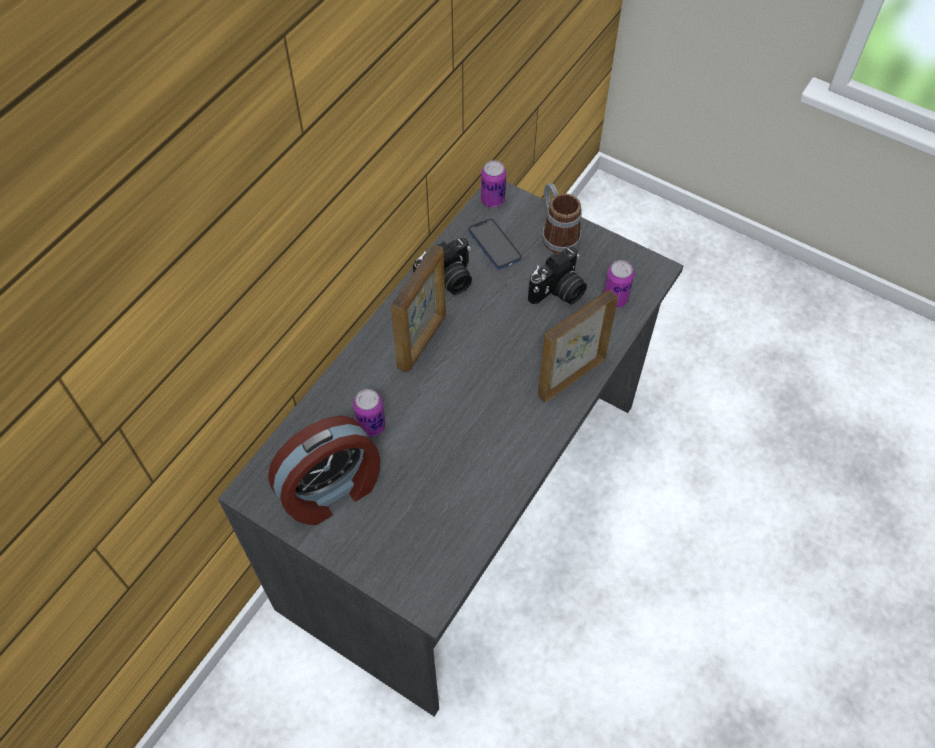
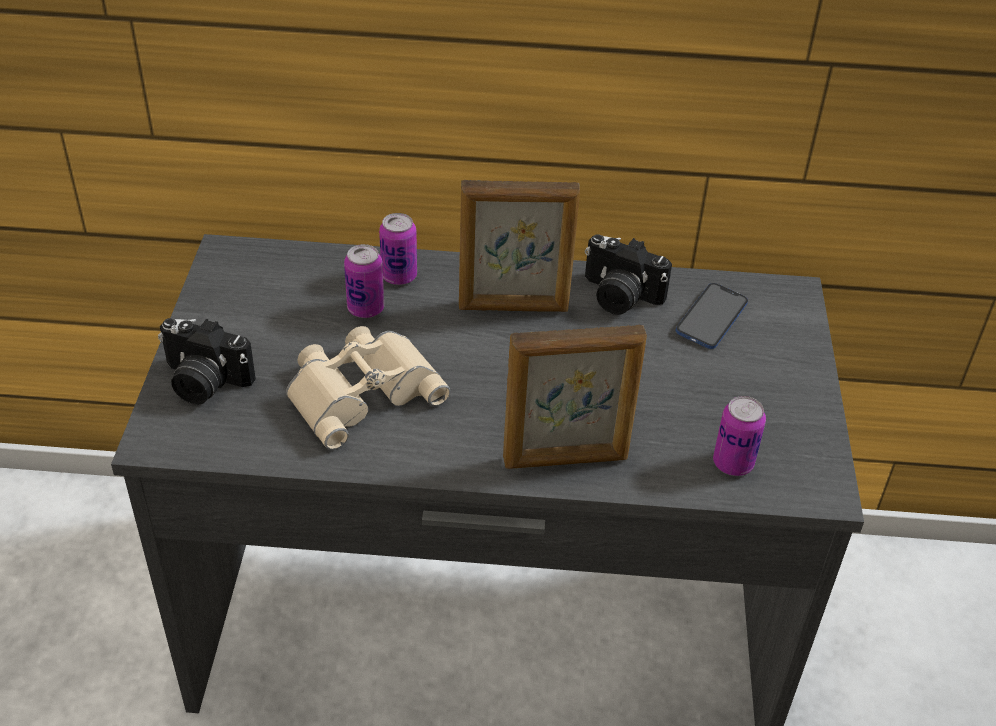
camera: 60 degrees right, 15 degrees down
(332, 491) = (261, 309): alarm clock -> none
(451, 460) = (361, 390): none -> beige binoculars
(492, 200) = (780, 292): can -> can (399, 276)
(556, 234) = (786, 368): mug -> none
(559, 292) = (693, 402): camera -> camera (203, 382)
(570, 377) = (566, 459): picture frame -> picture frame turned 150 degrees clockwise

